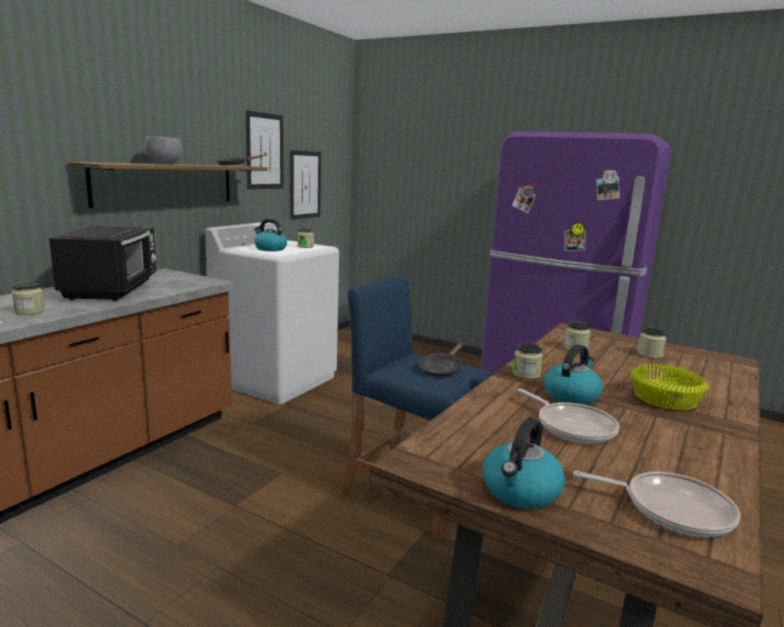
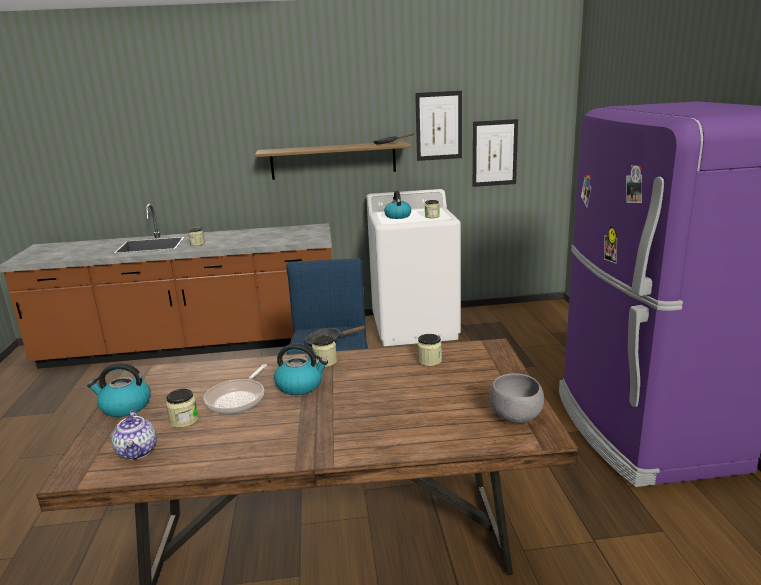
camera: 55 degrees right, 5 degrees up
(112, 290) = (259, 236): black microwave -> none
(165, 164) = (315, 148): grey bowl -> grey bowl (517, 418)
(649, 354) = (474, 391): jar -> jar (184, 420)
(666, 399) = (346, 419): yellow bowl -> none
(671, 509) = (138, 452): frying pan -> teapot

